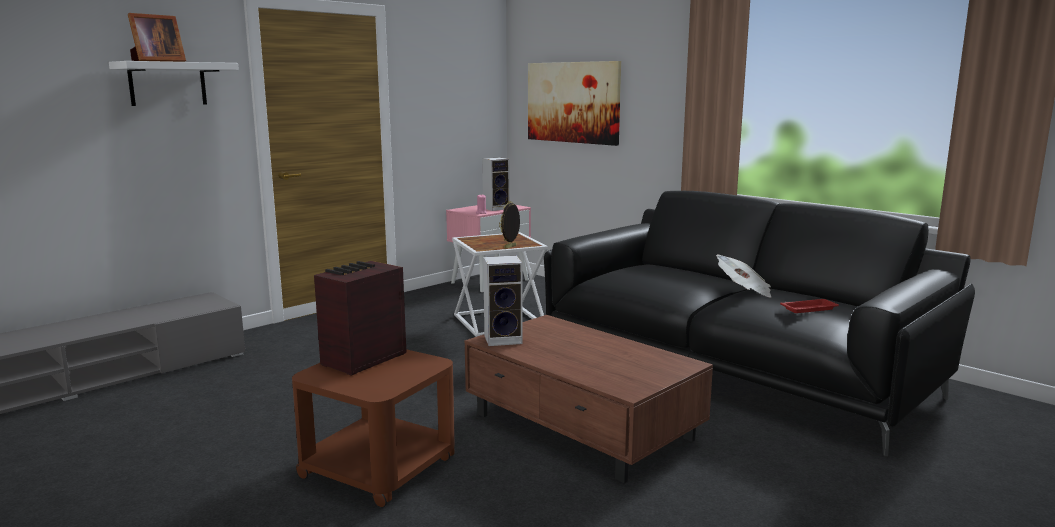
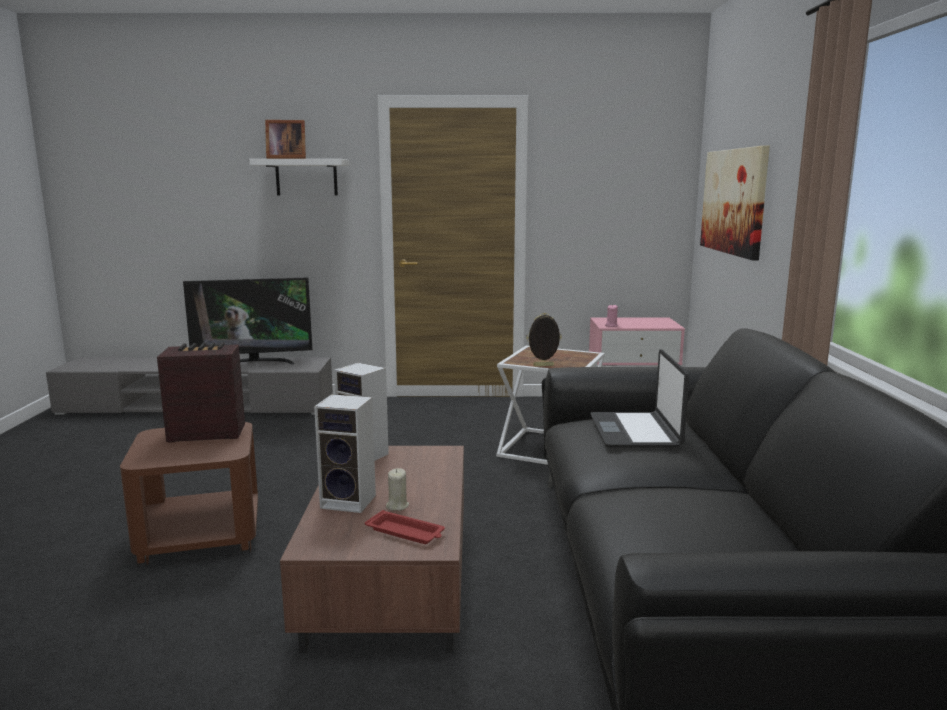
camera: 45 degrees right, 0 degrees up
(134, 315) = (253, 363): none -> television
(497, 208) = (643, 323): speaker -> speaker (350, 501)
(610, 355) = (397, 506): none -> beige candle
(654, 272) = (635, 432): none -> laptop
(744, 291) = (676, 488): newspaper -> none
(810, 309) = (691, 542): red tray -> red tray (406, 532)

